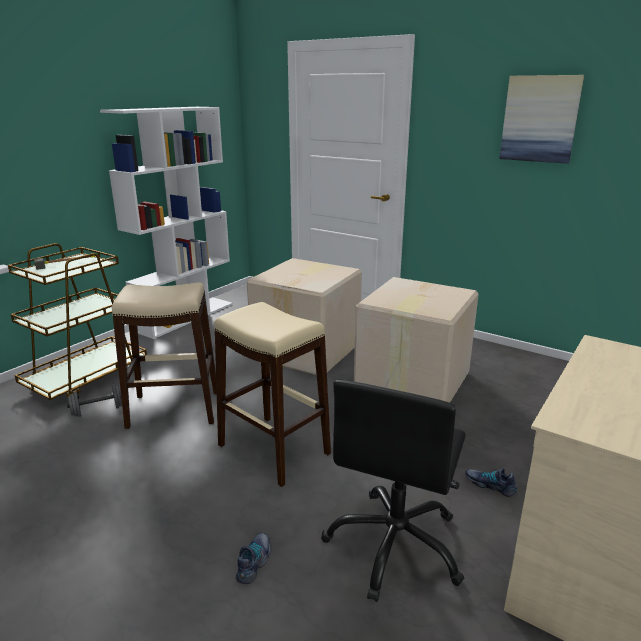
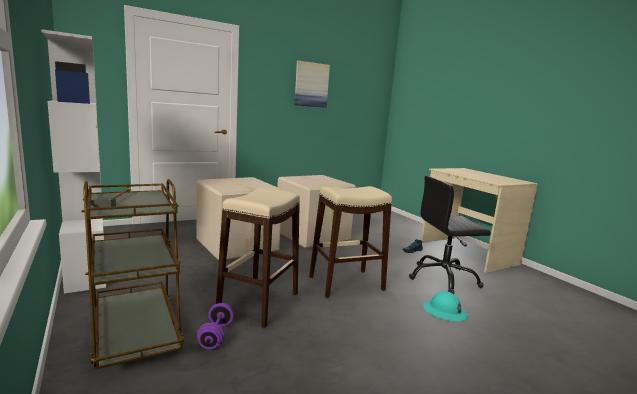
camera: 65 degrees left, 10 degrees down
(98, 410) = (216, 336): grey dumbbell -> purple dumbbell
(254, 562) = (444, 312): shoe -> turquoise hard hat
(395, 545) = (443, 278): black office chair -> black office chair turned 120 degrees clockwise

